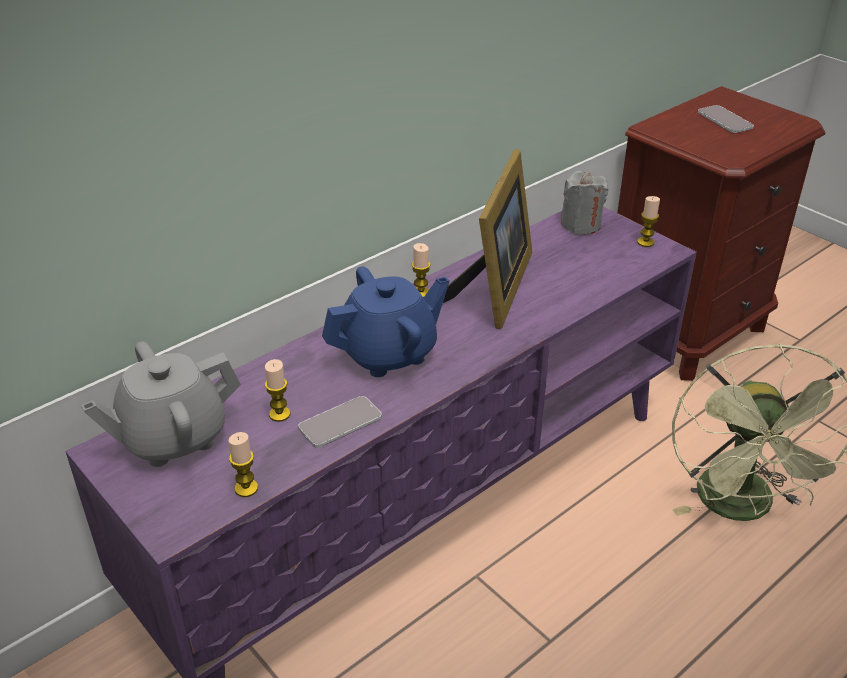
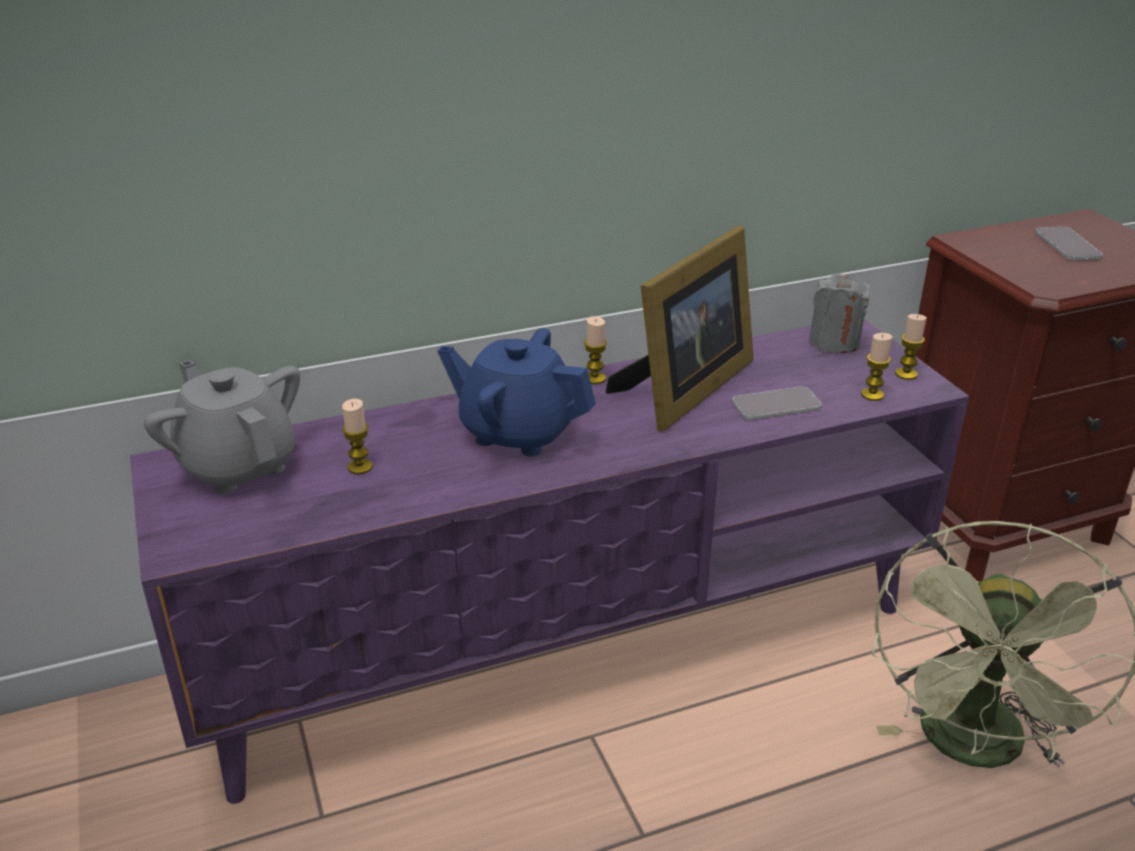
camera: 20 degrees right, 5 degrees down
(173, 437) = (238, 465): grey teapot -> grey teapot turned 60 degrees clockwise
(246, 488) = (276, 530): candle -> candle (872, 395)
(340, 423) = (417, 489): phone -> phone (776, 405)
(389, 353) = (517, 432): blue teapot -> blue teapot turned 150 degrees counterclockwise

